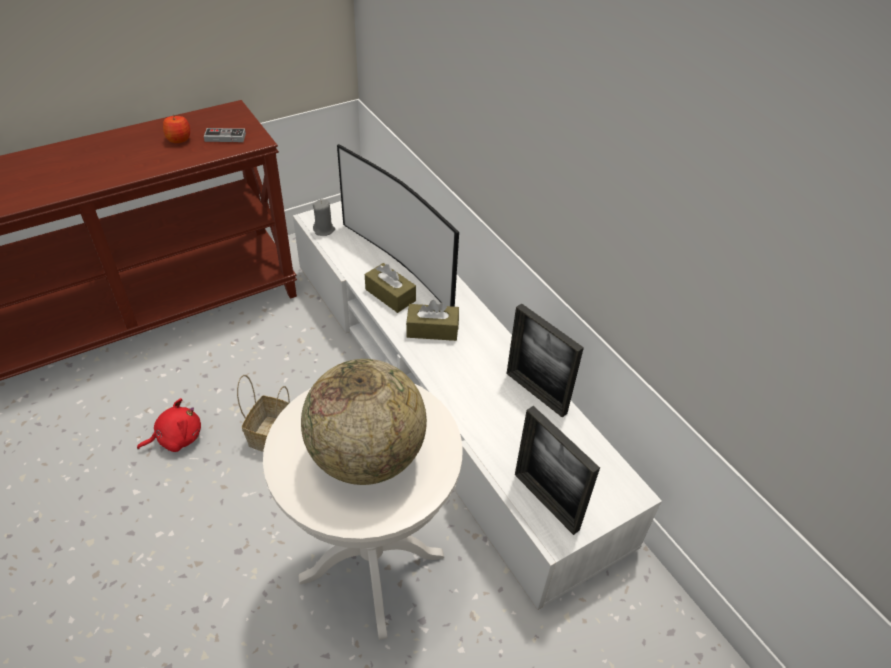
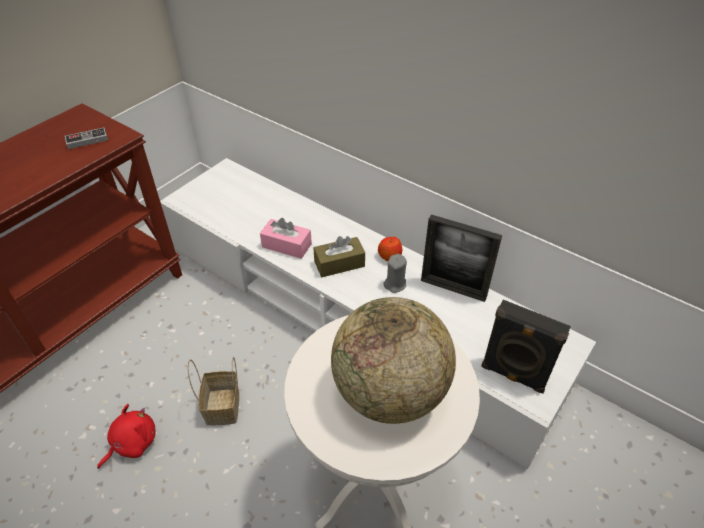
camera: 20 degrees left, 0 degrees up
(179, 139) = (40, 153): apple -> apple (389, 256)
(324, 230) = (195, 206): grey candle -> grey candle (395, 284)
(390, 295) = (286, 245): brown tissue box -> pink tissue box
(400, 263) = (280, 215): television -> none
(546, 501) = (513, 376): picture frame -> black speaker

